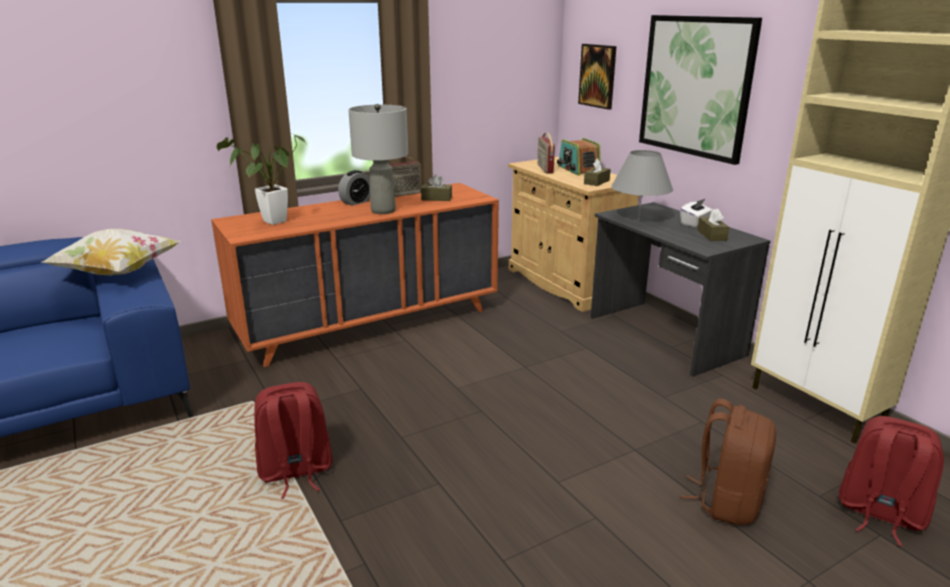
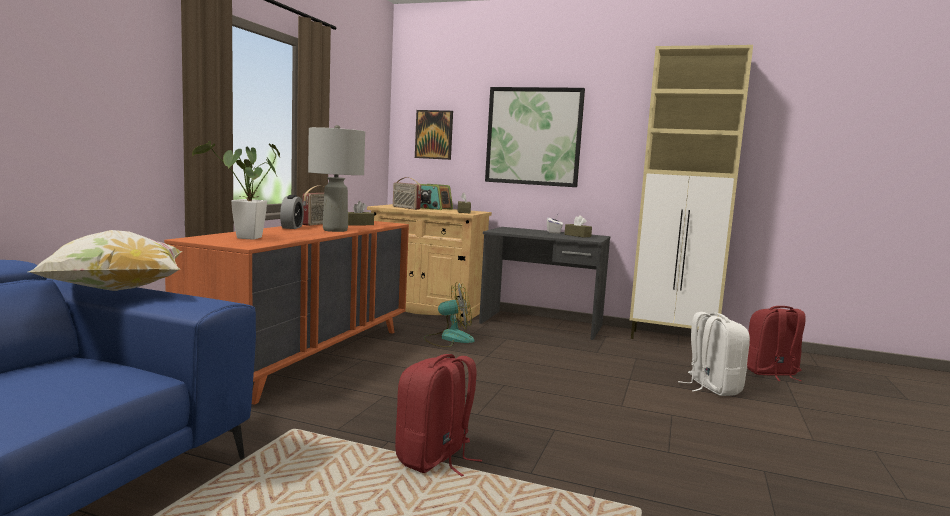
camera: 40 degrees left, 15 degrees down
(523, 333) = (449, 338): none -> fan
(638, 219) = (518, 232): grey table lamp -> none
(726, 501) = (711, 388): brown backpack -> white backpack

